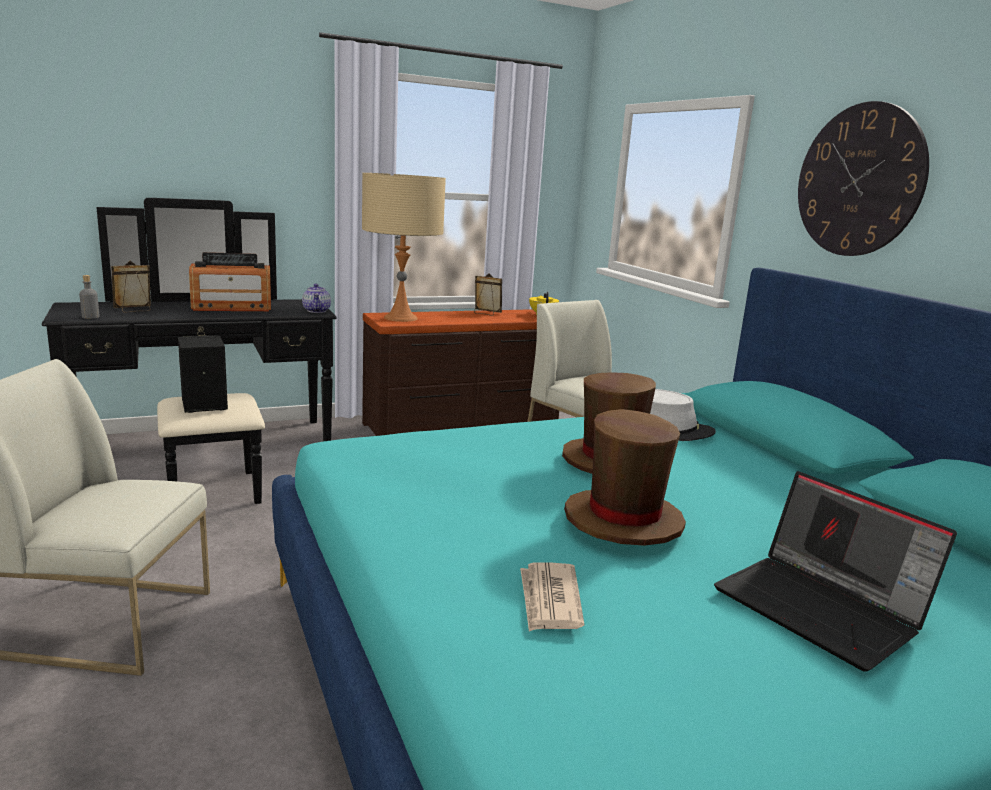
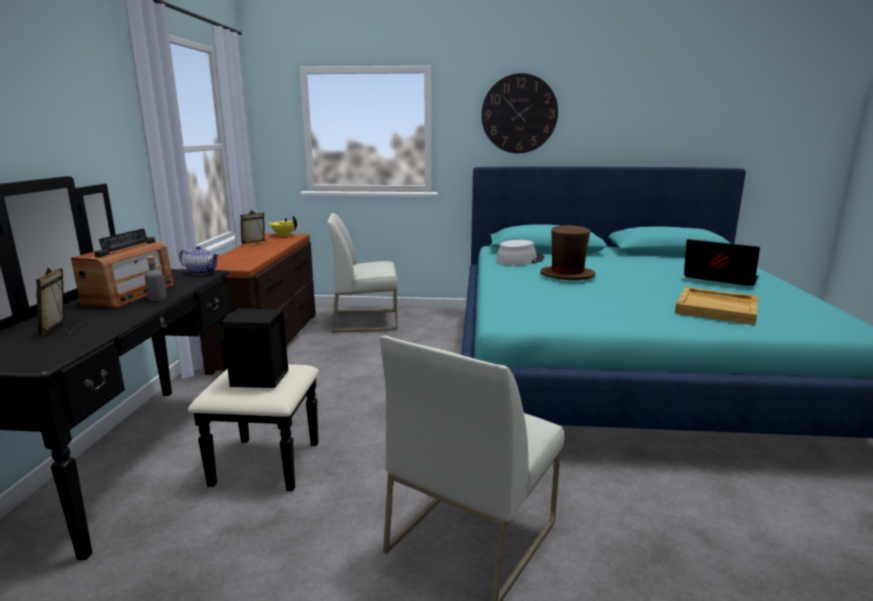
camera: 60 degrees left, 0 degrees up
(90, 317) = (64, 348): grey bottle -> grey bottle (157, 299)
(400, 318) = (231, 262): beige table lamp -> none
(549, 600) = (717, 308): newspaper -> beige tray
(622, 520) = (641, 285): brown hat -> none
(822, 609) = (718, 279): laptop -> laptop turned 135 degrees counterclockwise

